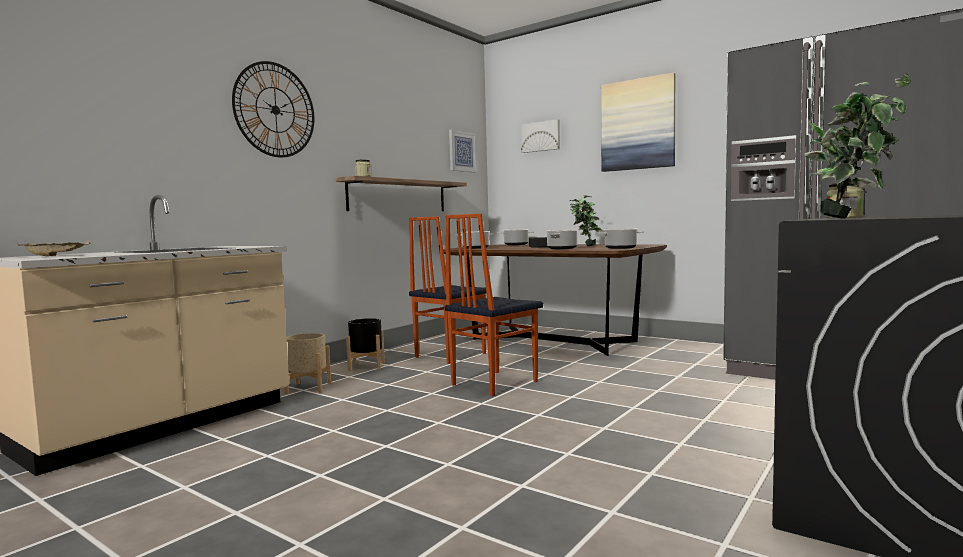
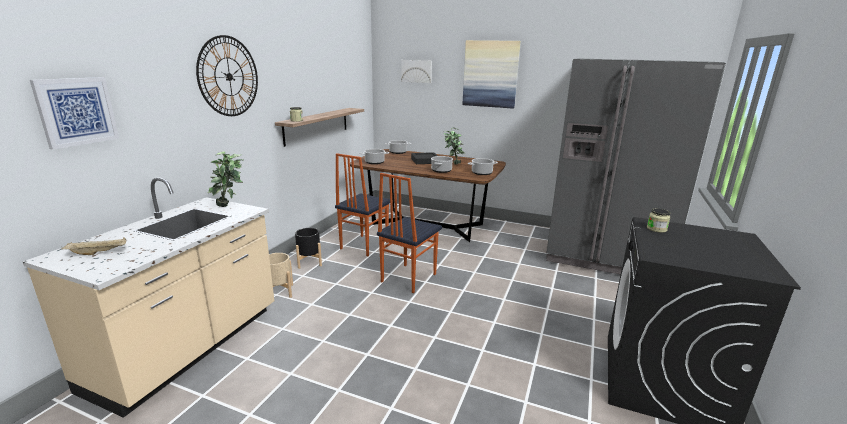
camera: 15 degrees left, 15 degrees up
(462, 151) = (357, 80): picture -> picture (76, 111)
(853, 218) = (673, 251): potted plant -> potted plant (230, 206)

